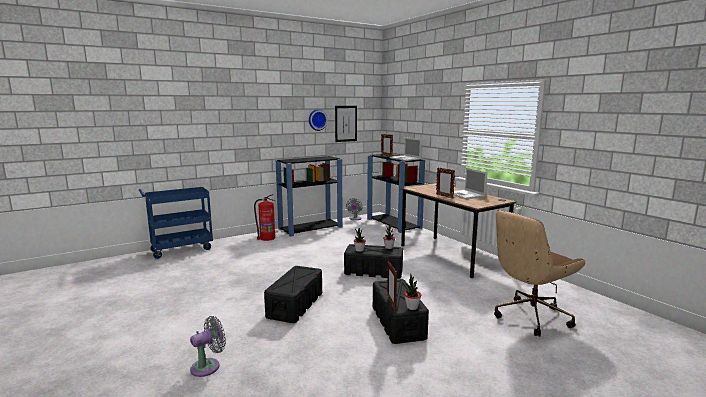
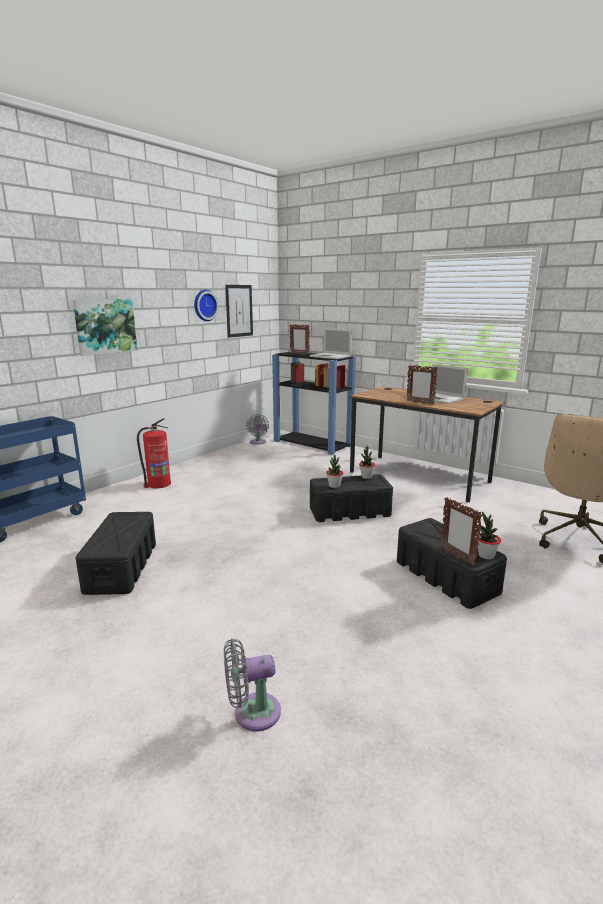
camera: 20 degrees left, 5 degrees up
(208, 366) = (252, 713): grey fan -> grey fan turned 135 degrees counterclockwise
(243, 133) = (105, 326): none -> picture
(295, 305) = (292, 579): black storage box -> black storage box (122, 567)
(311, 228) = (210, 461): black bookcase -> none

